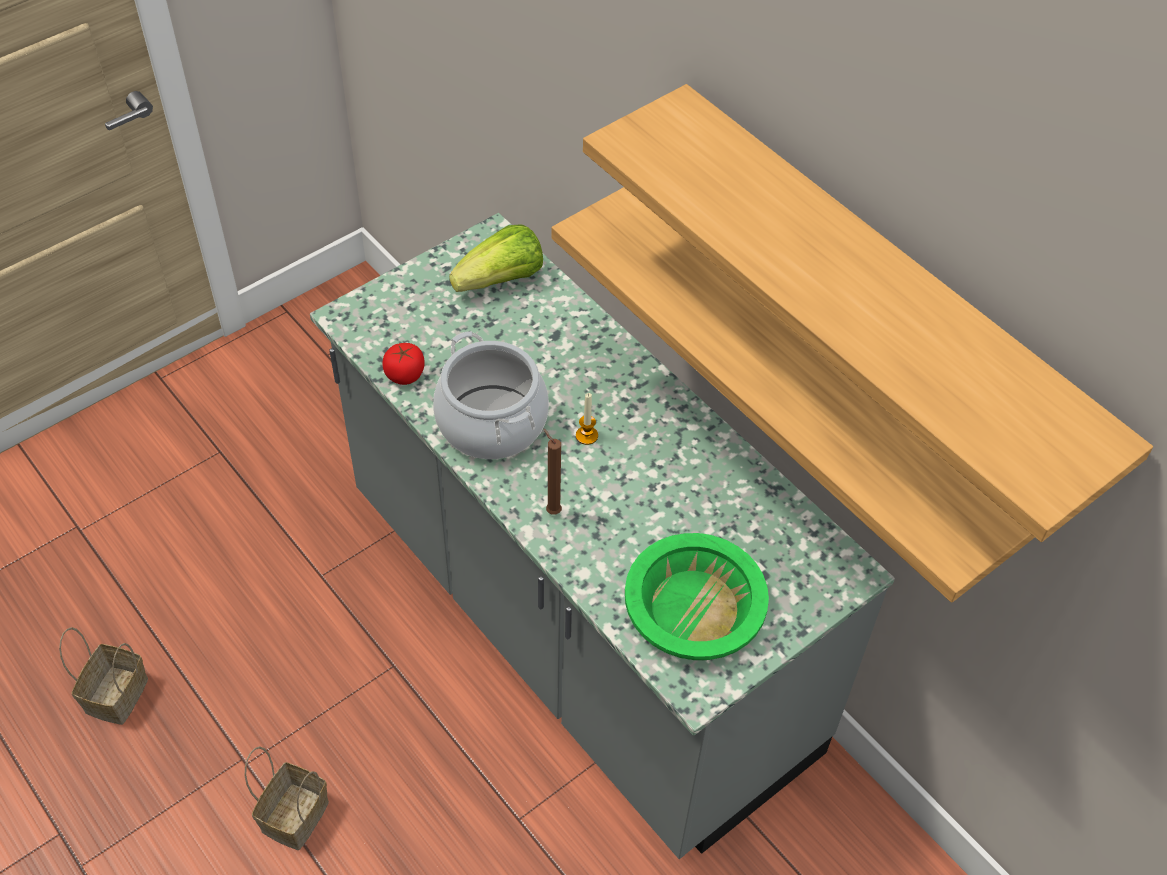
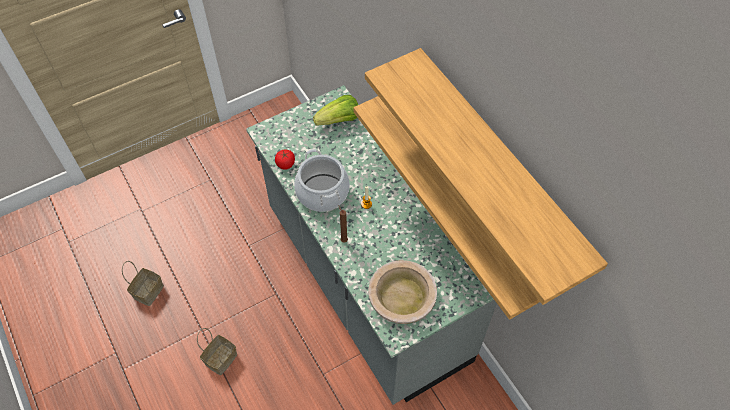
camera: 10 degrees right, 5 degrees up
(694, 610) = (402, 297): green bowl -> beige bowl

